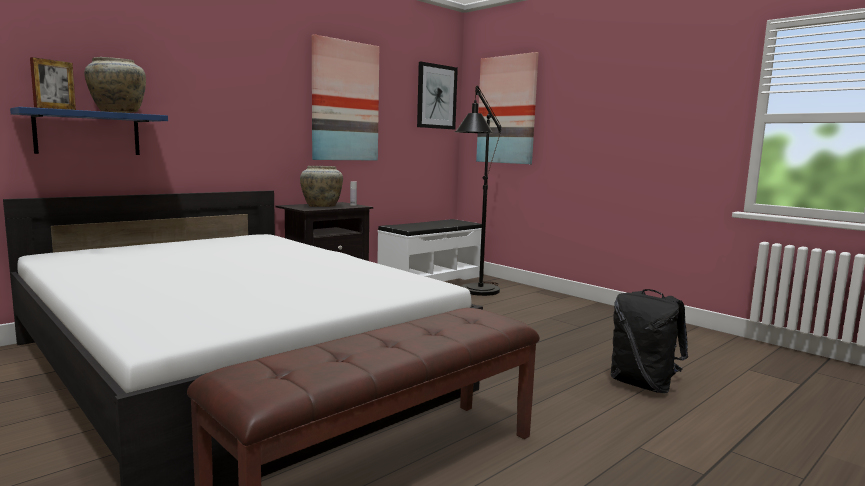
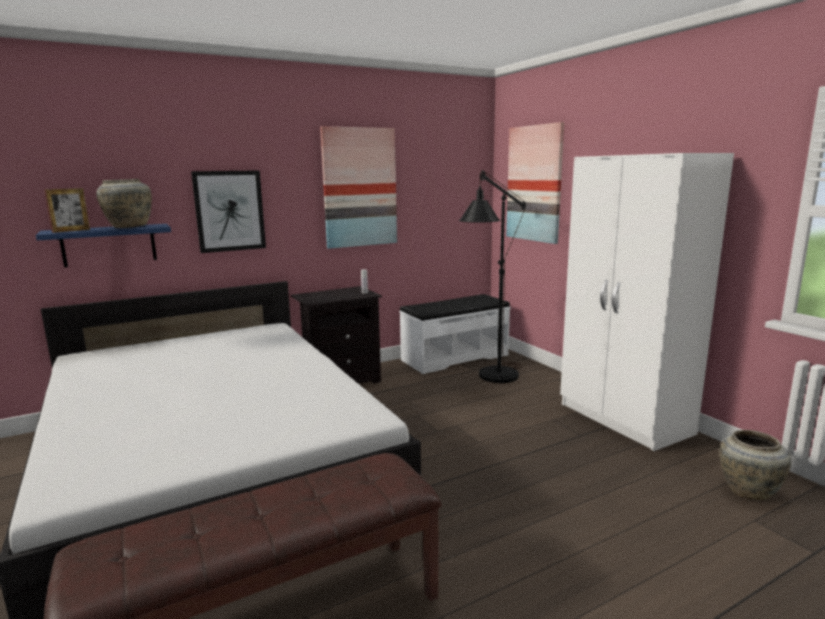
camera: 15 degrees right, 5 degrees up
(322, 206) = (331, 296): beige vase -> beige vase (748, 490)
(436, 96) = (463, 170): picture -> picture (229, 211)
(610, 315) = (624, 419): none -> white wardrobe
(643, 385) = (607, 533): black backpack -> none

